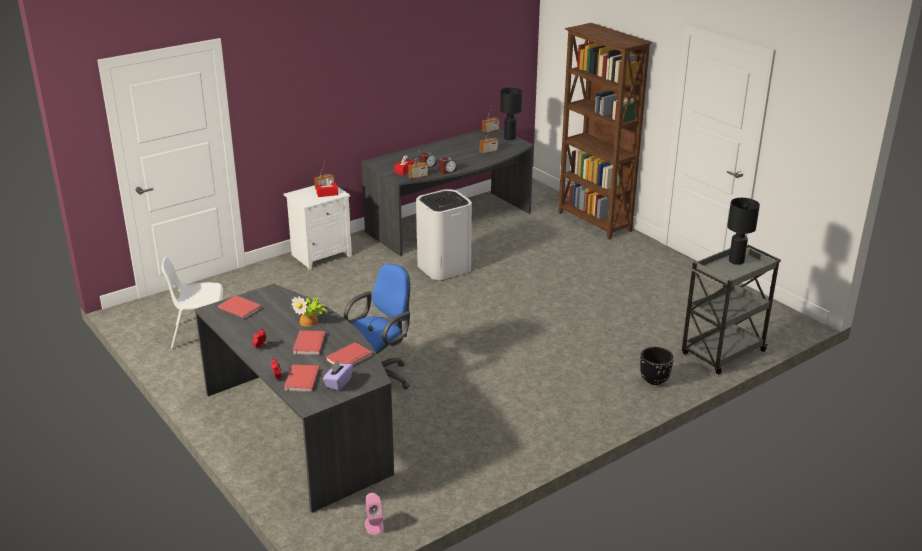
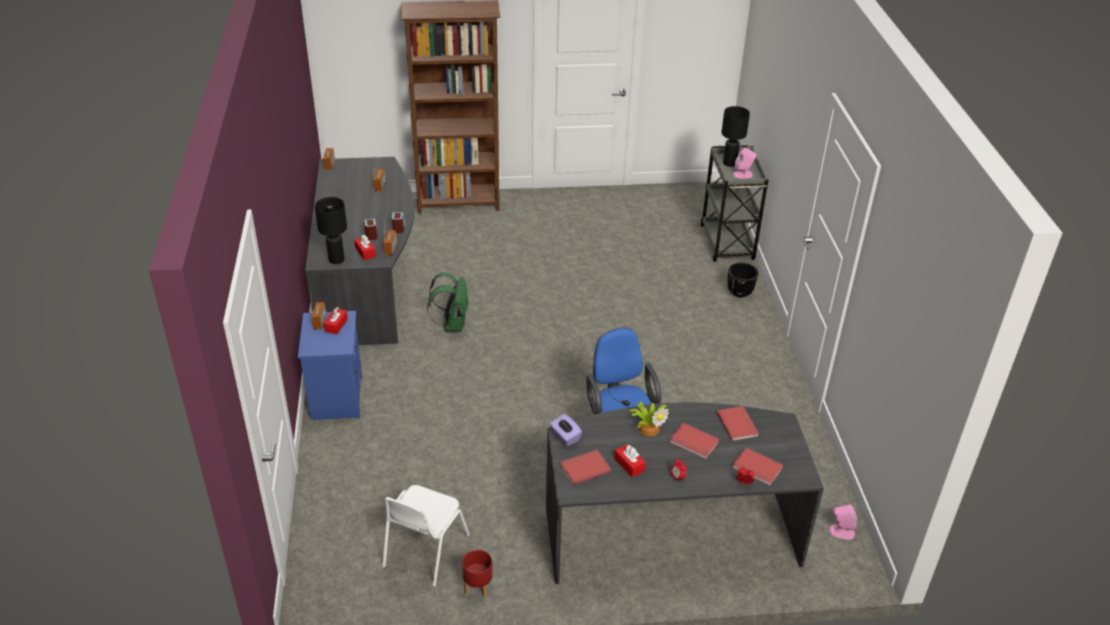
camera: 60 degrees left, 10 degrees up
(183, 365) = (478, 586): none -> red planter
(258, 324) = (629, 465): none -> red tissue box
(321, 255) = (336, 397): white nightstand -> blue nightstand
(338, 383) = (777, 446): purple tissue box -> purple tissue box (565, 437)
(444, 267) = (452, 324): white trash can -> green backpack
(510, 138) = (363, 162): black table lamp -> black table lamp (337, 260)
(728, 272) = (743, 174): none -> pink speaker

